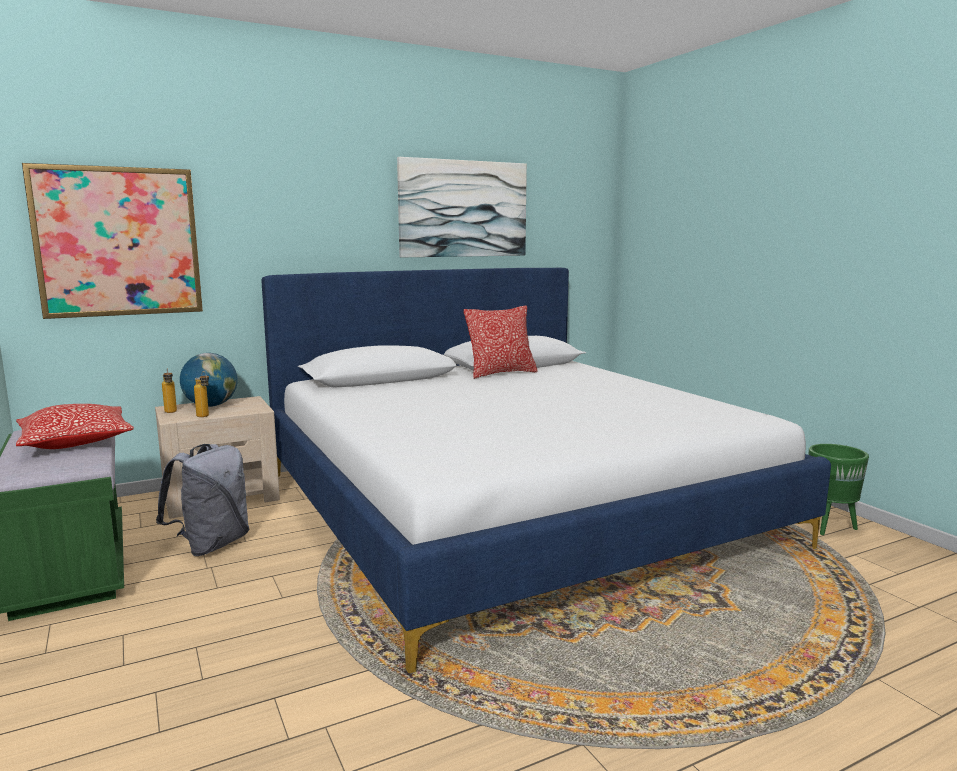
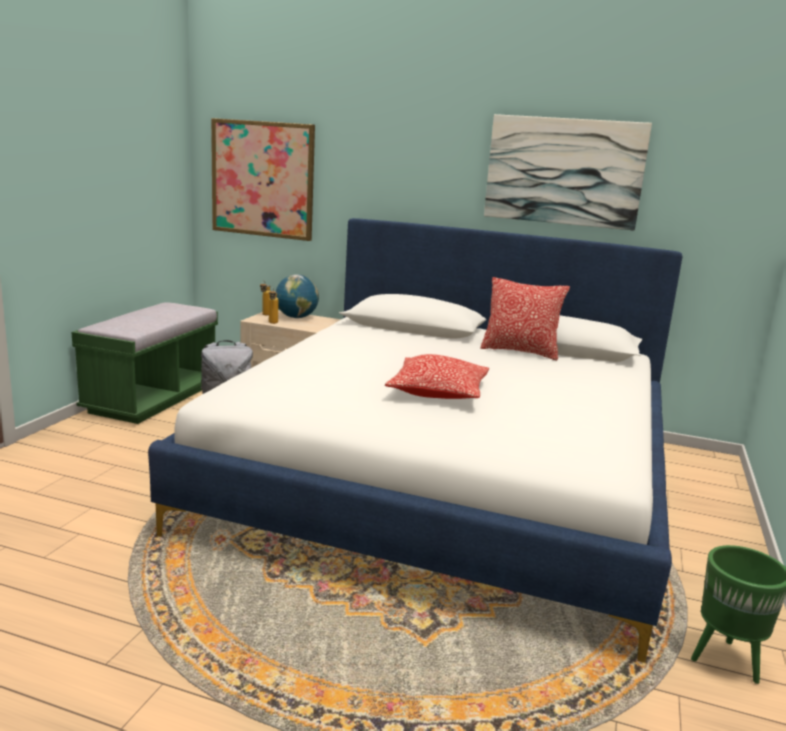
camera: 45 degrees right, 5 degrees up
(76, 442) = (162, 316): pillow -> pillow (438, 392)

